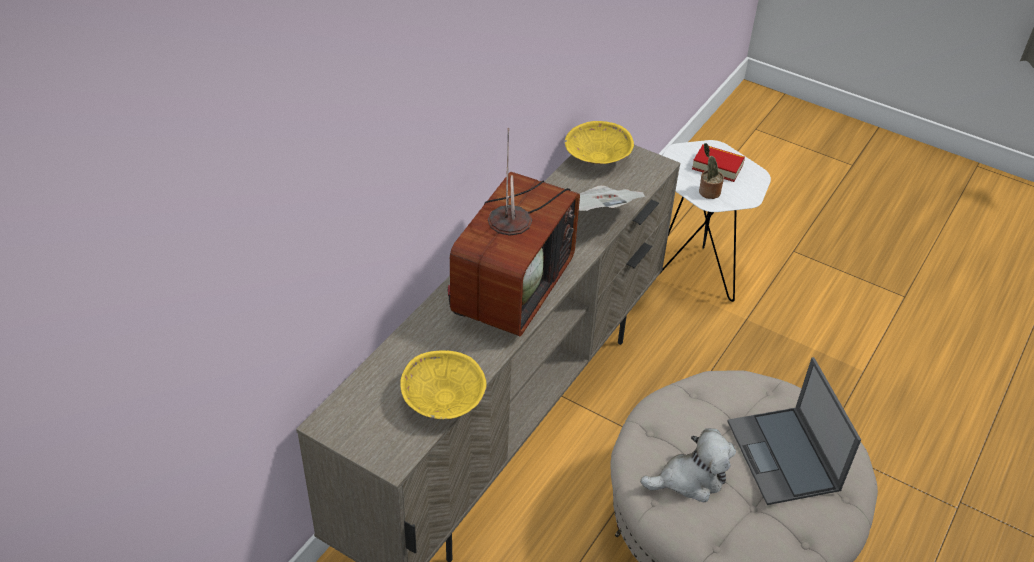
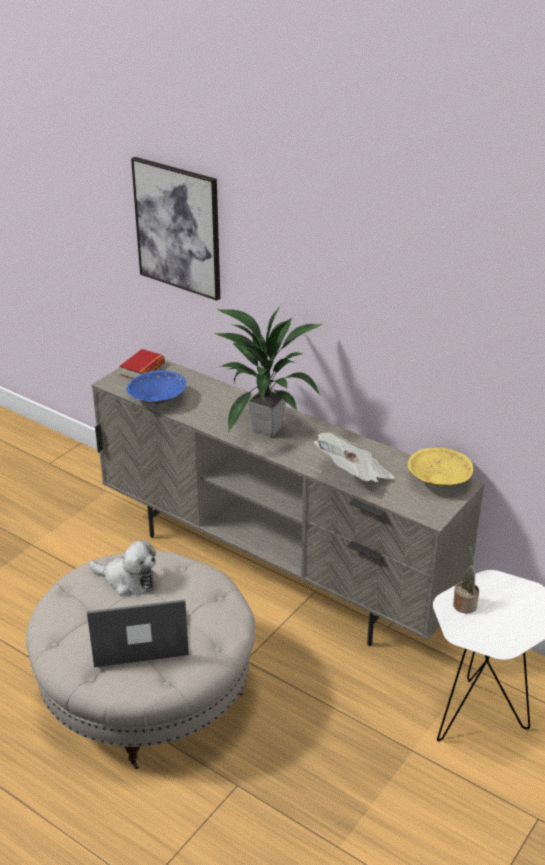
camera: 95 degrees right, 10 degrees down
(314, 209) = (178, 228): none -> picture
(443, 400) = (156, 399): yellow bowl -> blue bowl
(511, 285) = (266, 428): television -> potted plant
(690, 479) = (128, 580): plush toy -> plush toy turned 60 degrees counterclockwise
(717, 167) = (510, 617): book -> book (142, 369)

